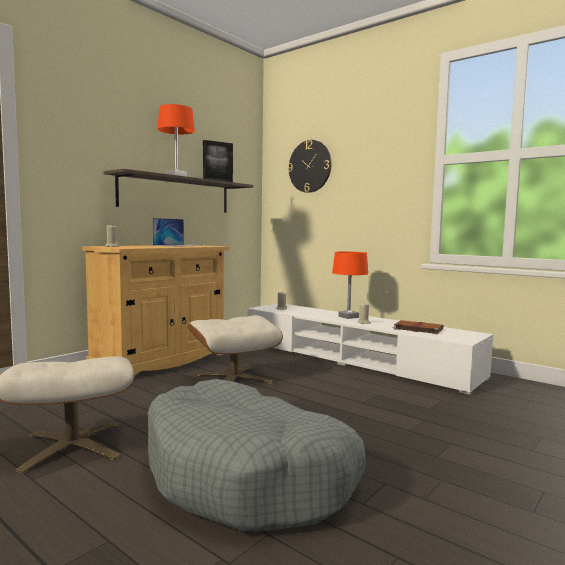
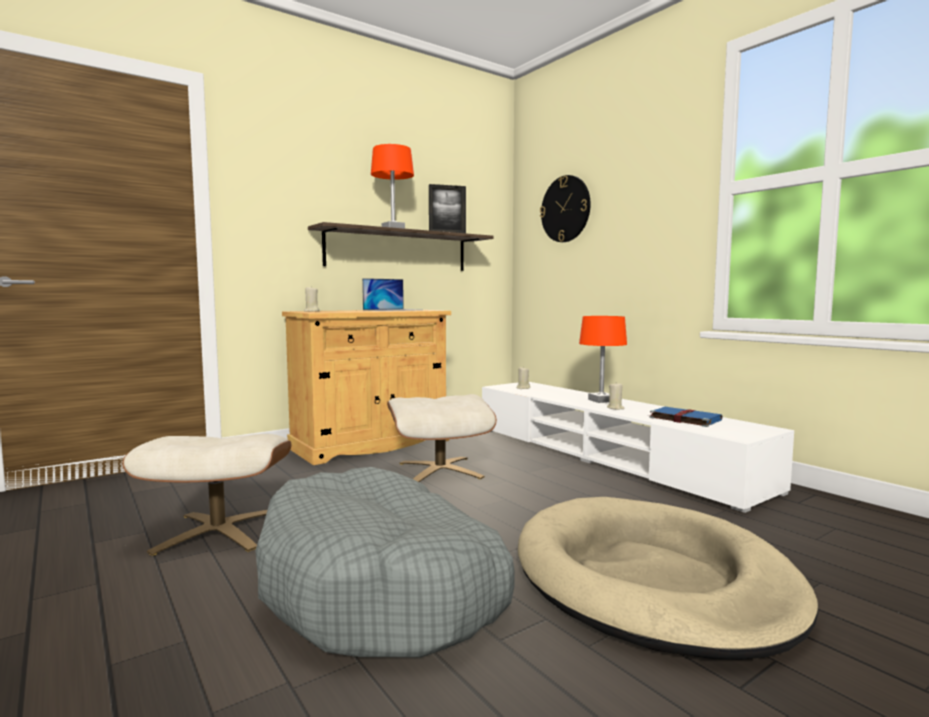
camera: 15 degrees right, 0 degrees up
(417, 329) = (684, 419): brown book -> blue book
(438, 448) = (652, 580): none -> beige dog bed

